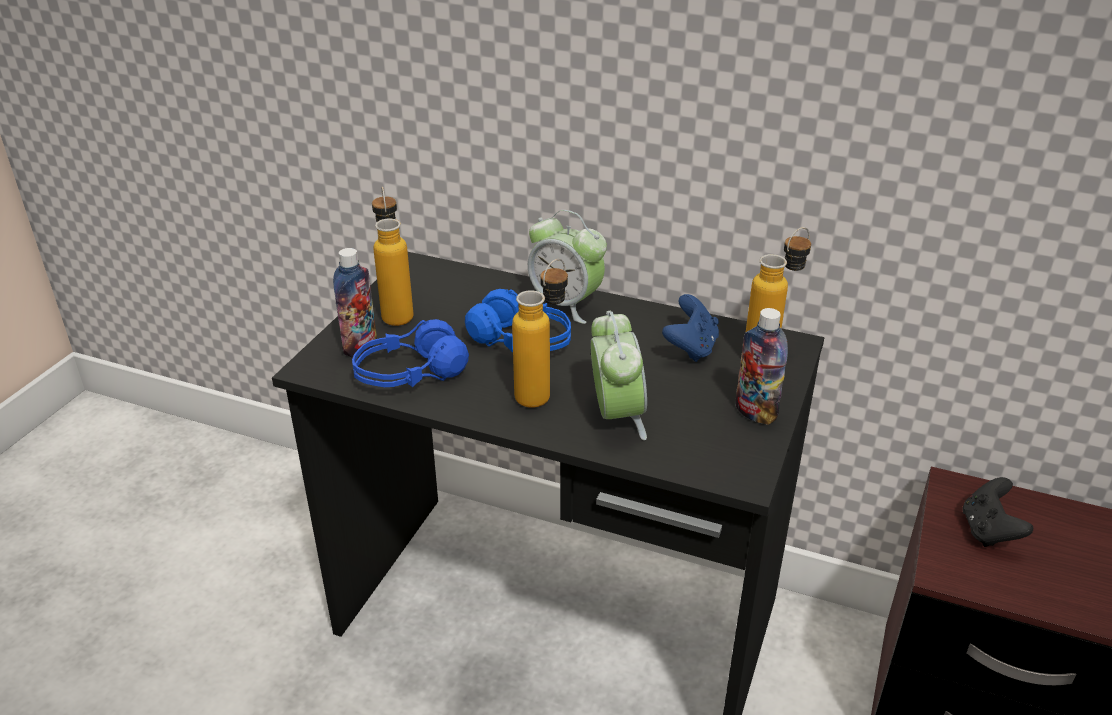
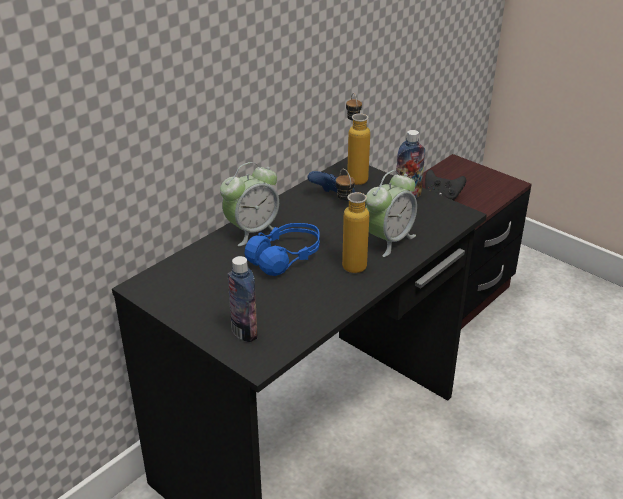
camera: 70 degrees left, 0 degrees up
(396, 311) = (205, 307): bottle -> none
(410, 374) = (297, 313): blue headphones -> none
(616, 416) = (389, 240): alarm clock -> alarm clock turned 120 degrees clockwise

